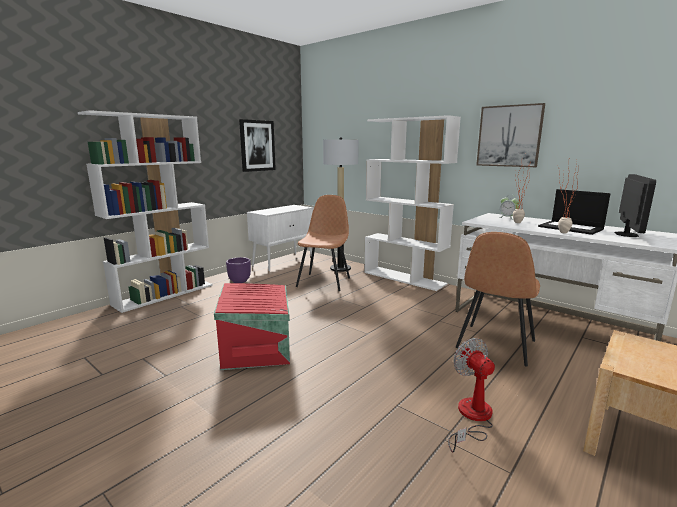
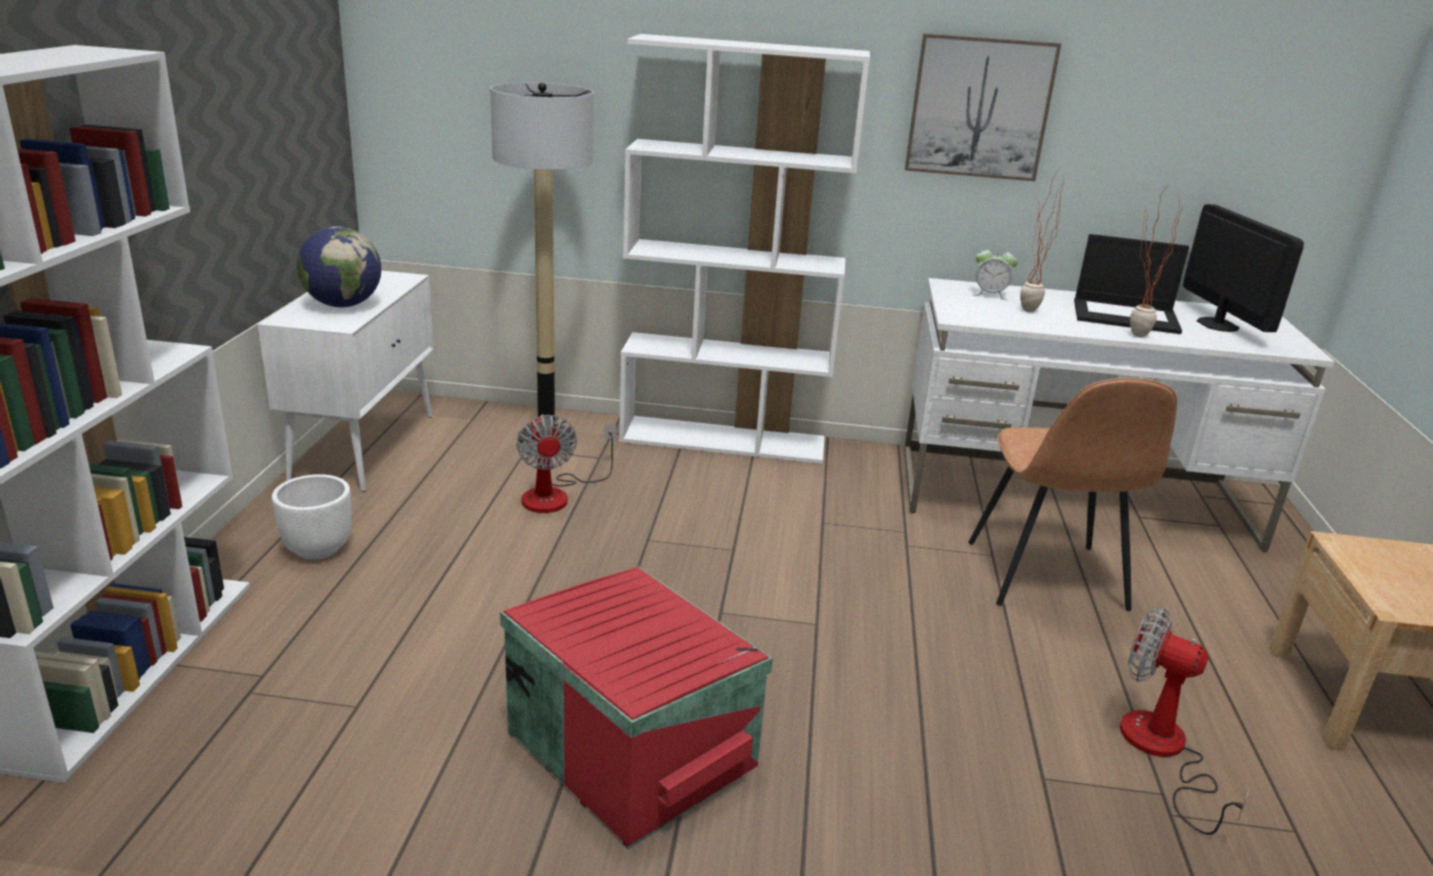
camera: 35 degrees left, 10 degrees up
(240, 281) = (318, 548): purple planter -> white planter
(257, 145) = (256, 103): picture -> none
(276, 210) = (343, 305): none -> globe
(324, 282) = (557, 494): brown chair -> fan

